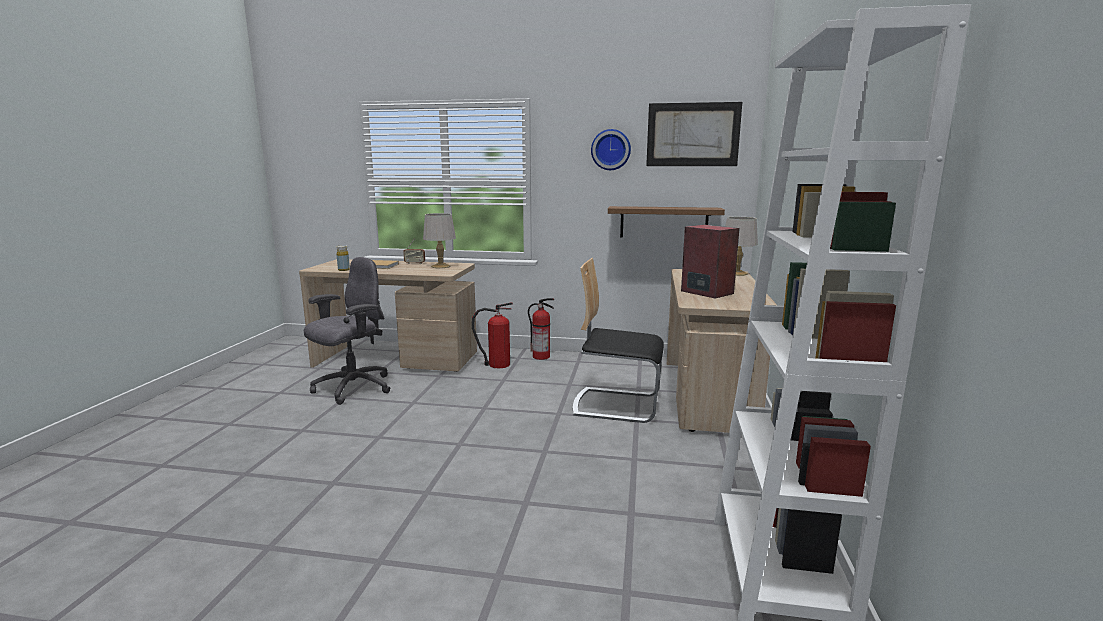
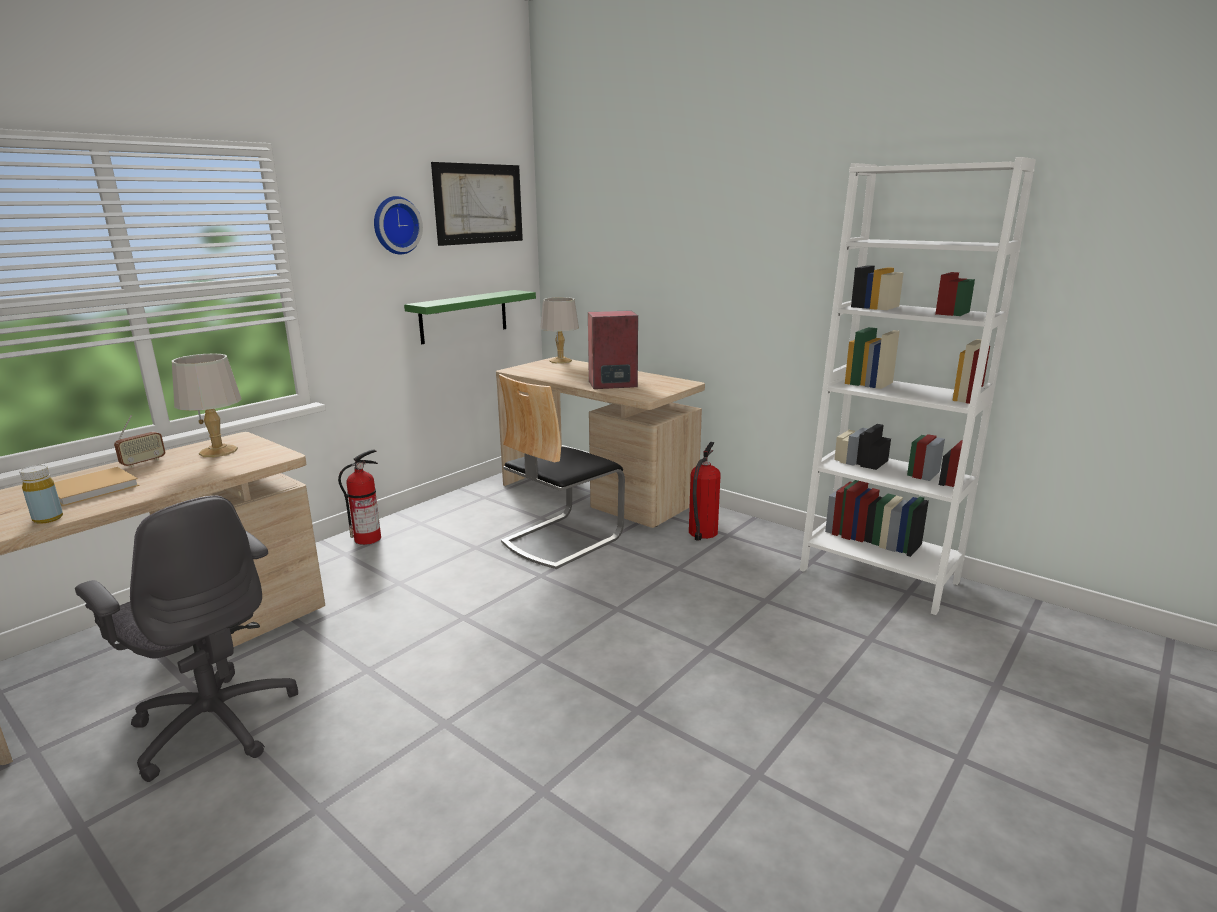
camera: 60 degrees left, 5 degrees up
(352, 388) = (215, 723): grey office chair -> grey office chair turned 150 degrees clockwise
(497, 364) = (341, 574): fire extinguisher -> fire extinguisher (702, 533)
(663, 222) = (464, 316): brown shelf -> green shelf

